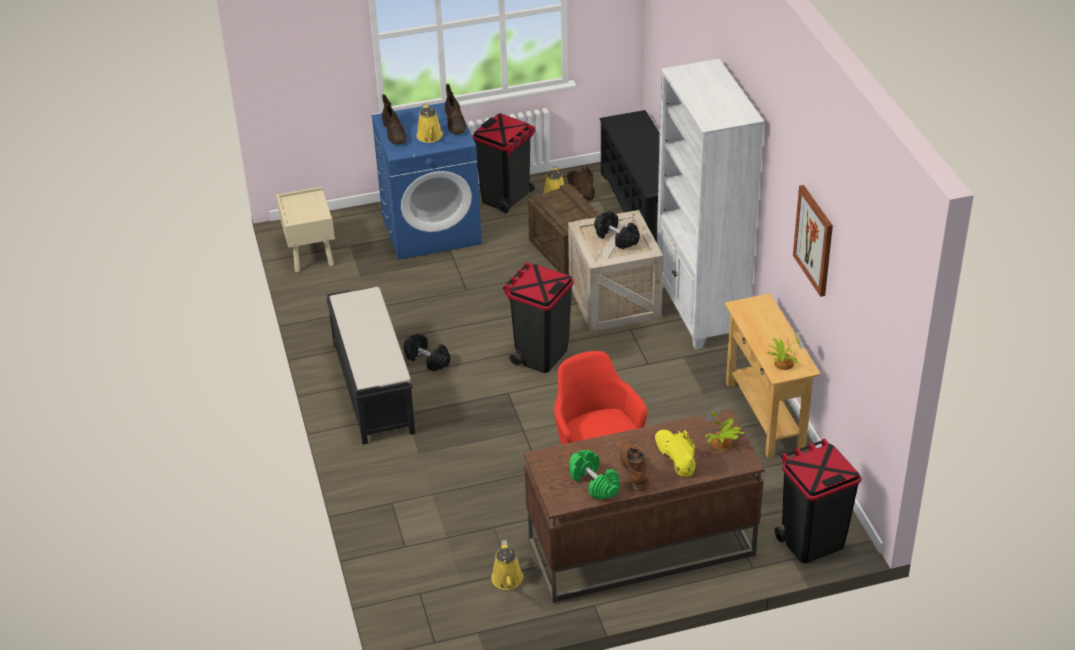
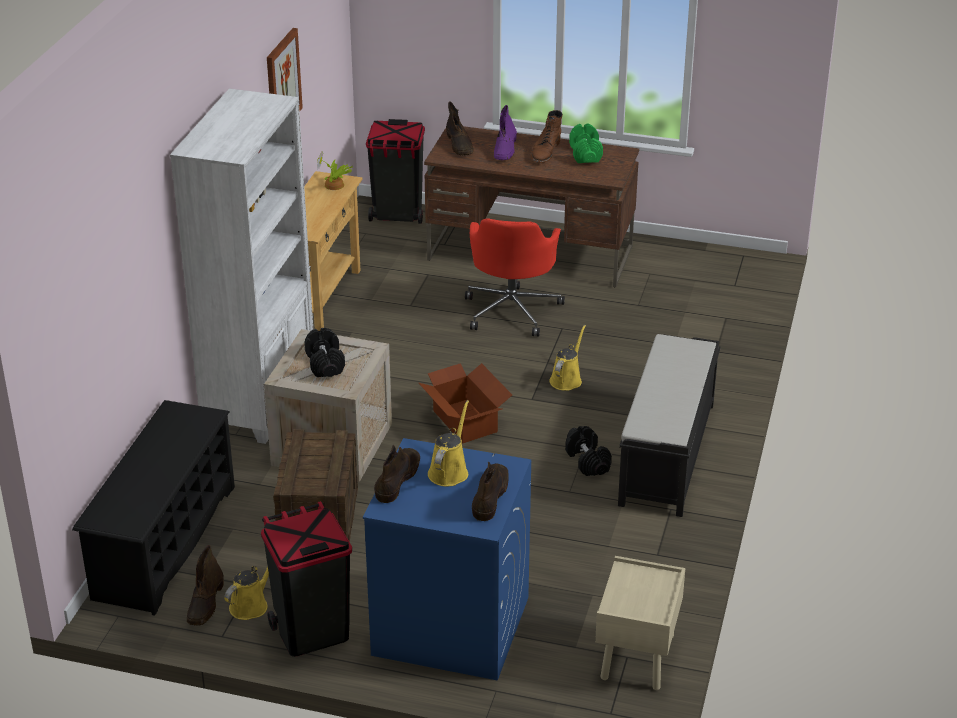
camera: 150 degrees left, 5 degrees down
(507, 580) = (656, 269): yellow watering can -> yellow watering can (567, 379)
(541, 355) = (465, 420): black trash can -> cardboard box
(674, 455) = (505, 149): yellow boot -> purple boot
(721, 443) = (459, 145): potted plant -> brown boot

